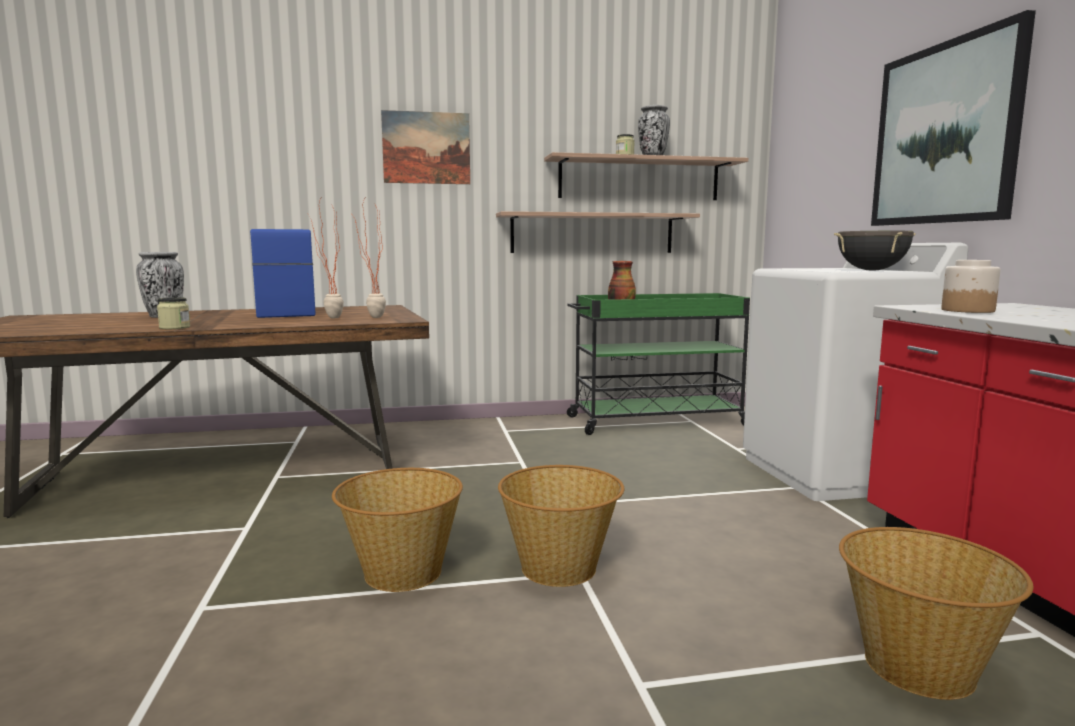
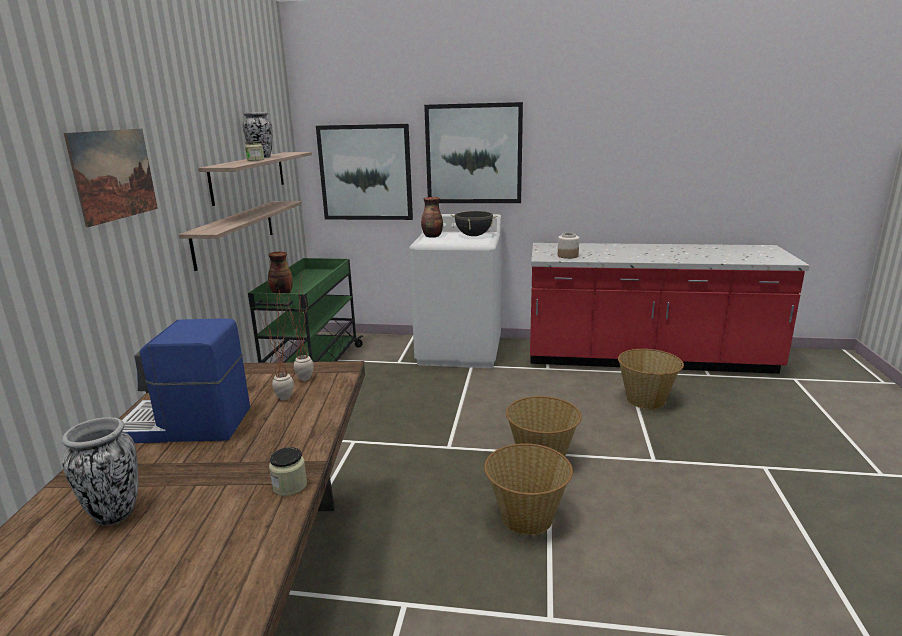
camera: 70 degrees left, 10 degrees up
(818, 185) = (365, 173): none -> picture
(820, 268) = (432, 236): none -> vase

